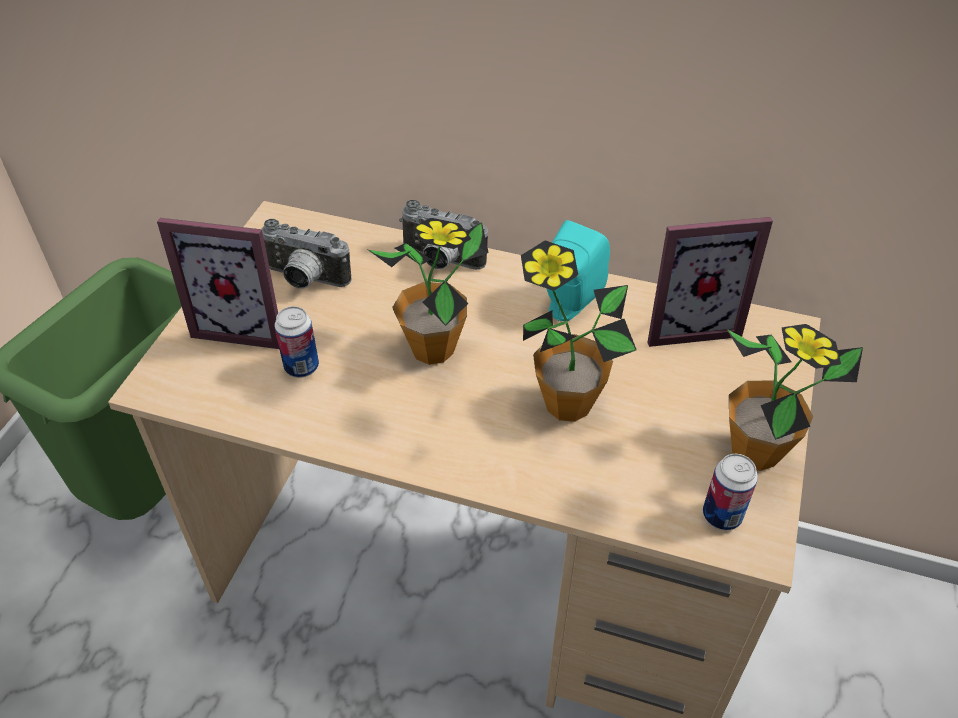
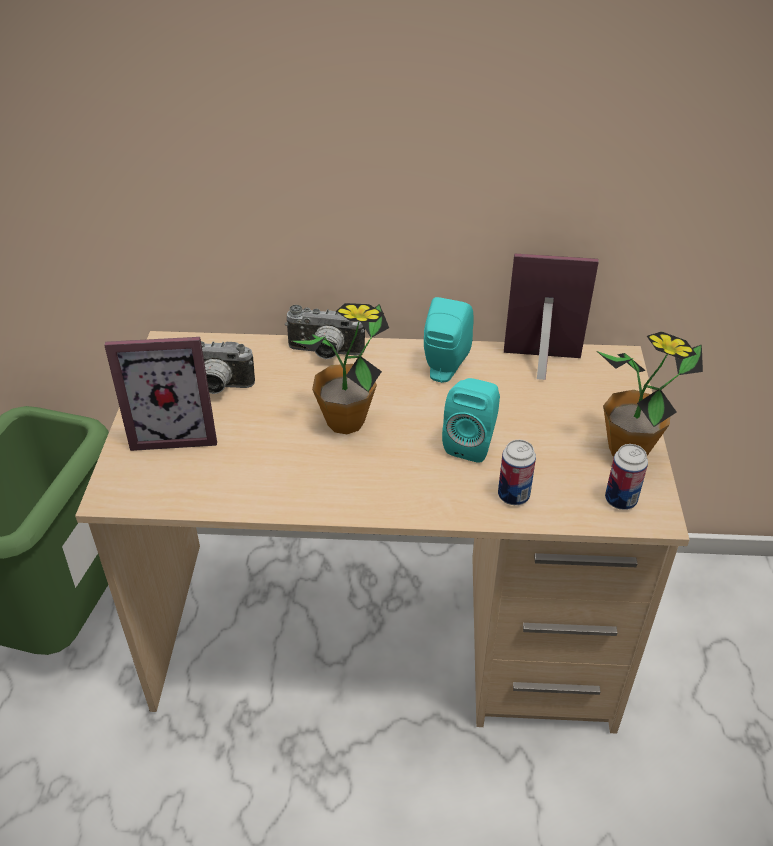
camera: 15 degrees left, 5 degrees down
(301, 367) = (239, 456): can -> can (513, 496)
(567, 404) = (471, 443): potted plant -> turquoise speaker
(687, 322) = (542, 366): picture frame -> picture frame turned 150 degrees counterclockwise

